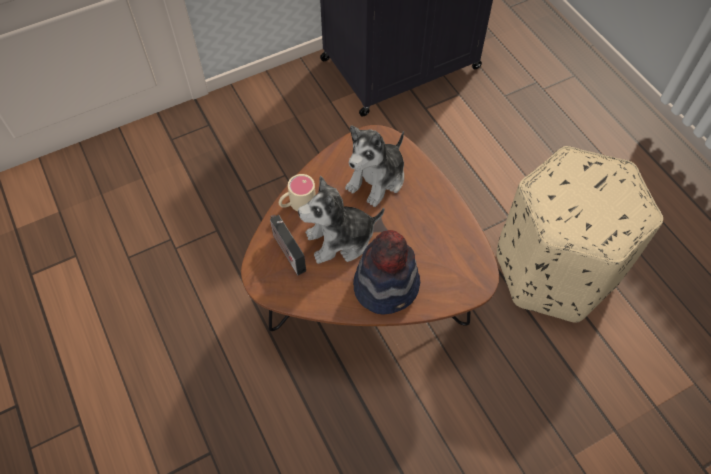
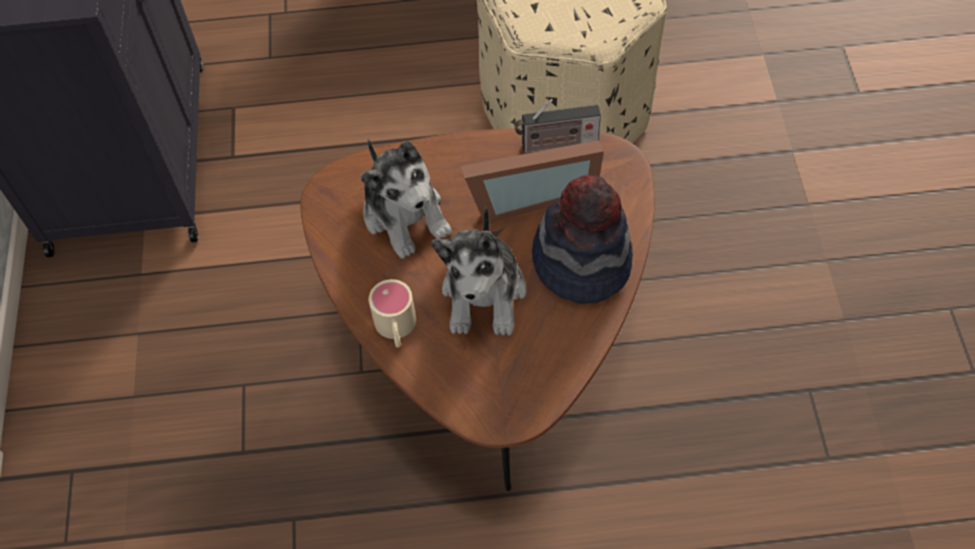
camera: 65 degrees left, 0 degrees up
(287, 251) = (472, 367): radio -> radio (556, 144)
(423, 238) = (528, 195): none -> picture frame

